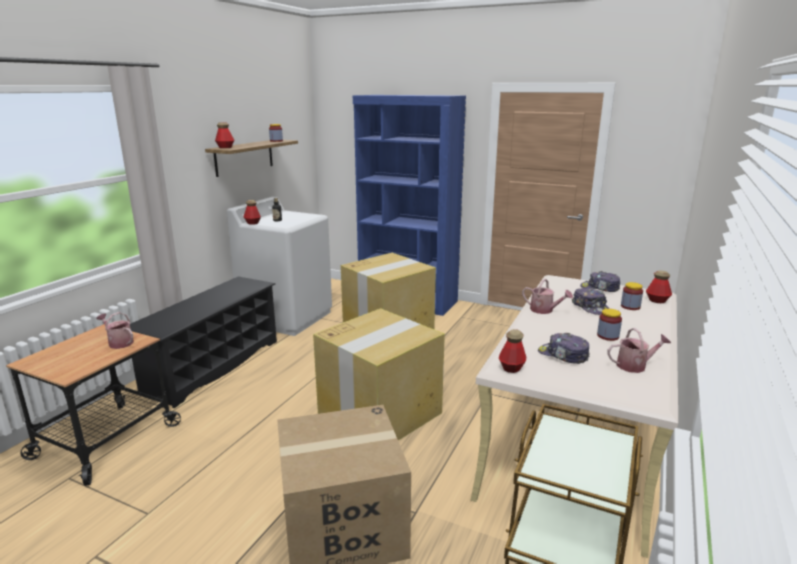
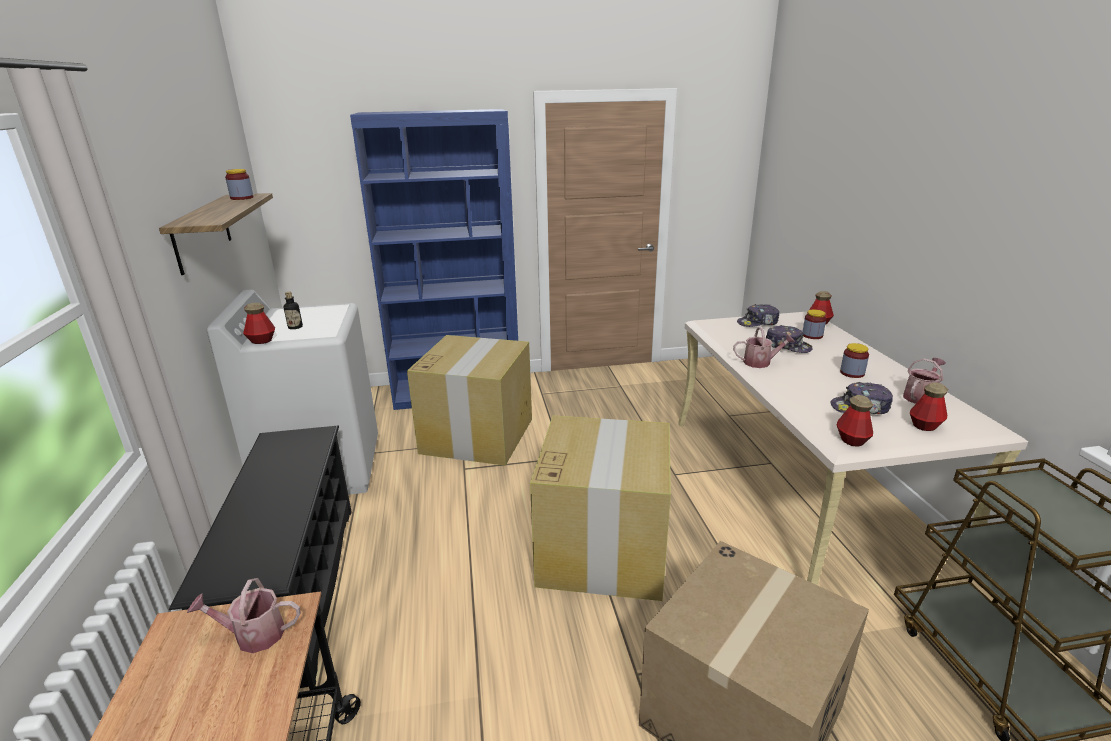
camera: 35 degrees left, 5 degrees up
(225, 147) = (194, 220): bottle -> bottle (925, 426)

